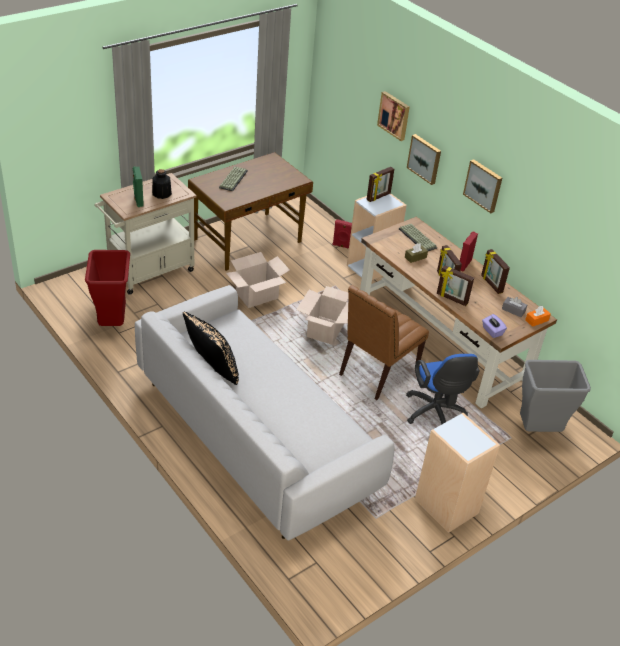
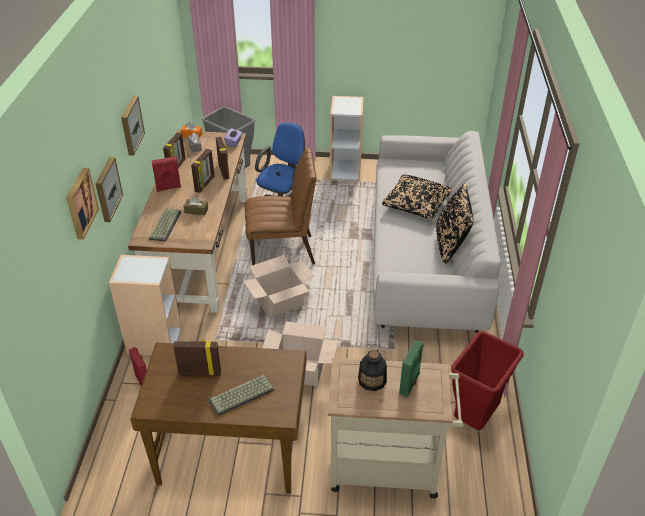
camera: 135 degrees left, 0 degrees up
(282, 400) = (416, 204): none -> black pillow
(378, 197) = (131, 276): picture frame -> picture frame (200, 372)

